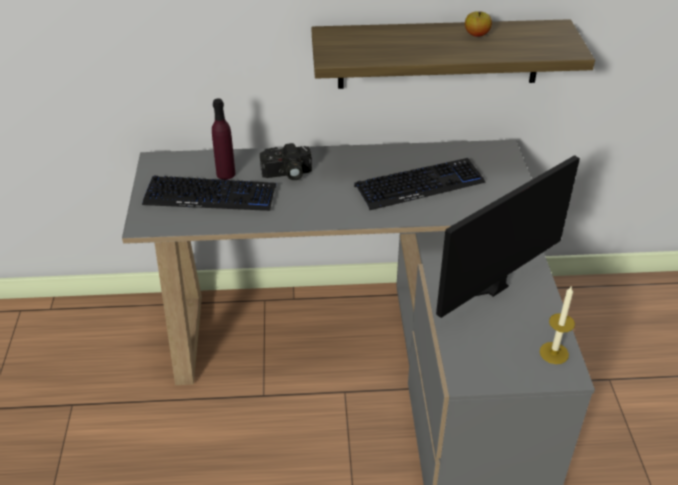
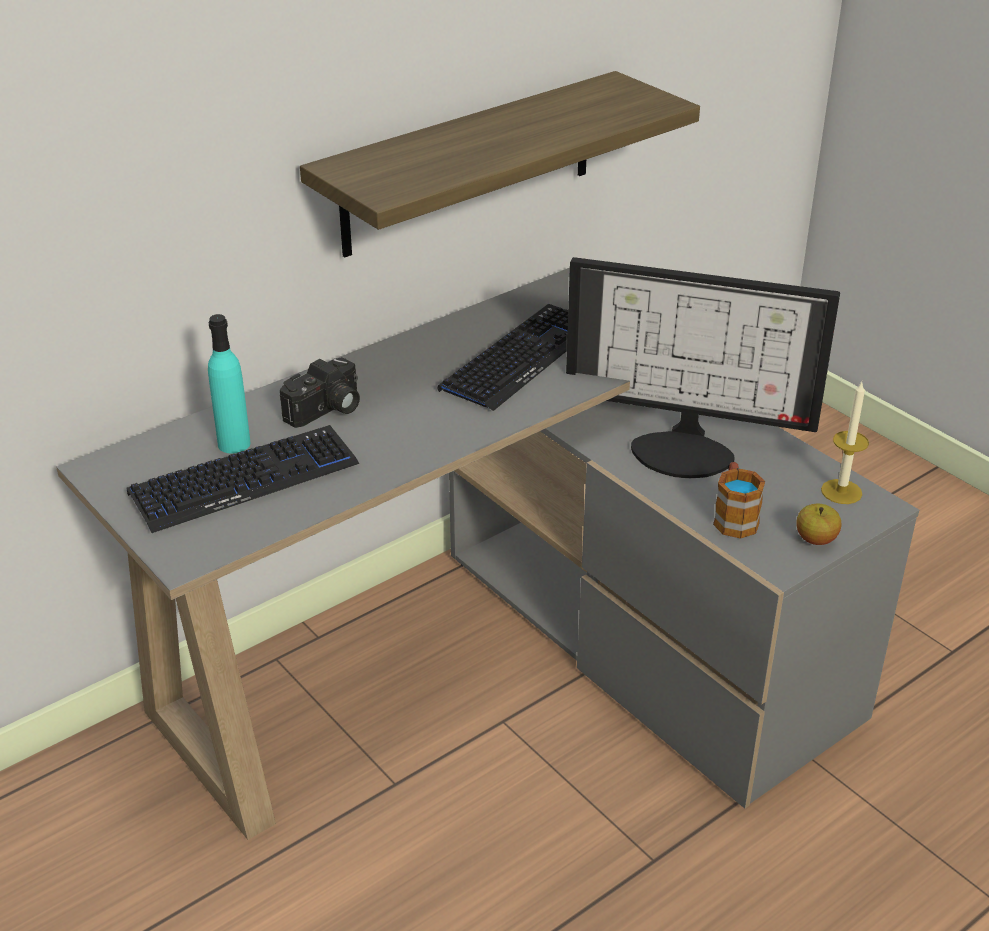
camera: 35 degrees left, 5 degrees down
(226, 174) = (234, 444): purple bottle -> turquoise bottle
(468, 336) = (734, 517): none -> mug
(476, 34) = (531, 116): apple -> apple (816, 539)
(484, 281) = (685, 448): monitor -> monitor turned 90 degrees counterclockwise

